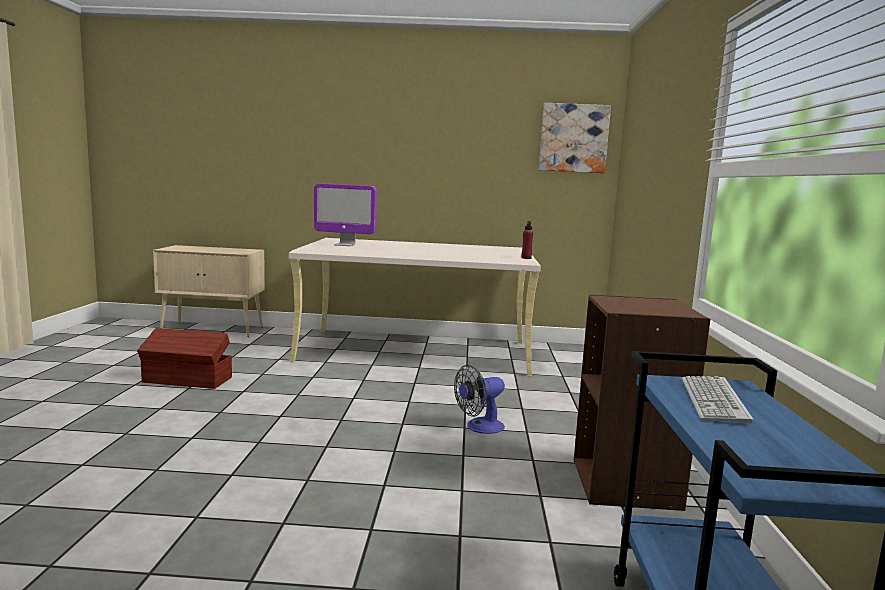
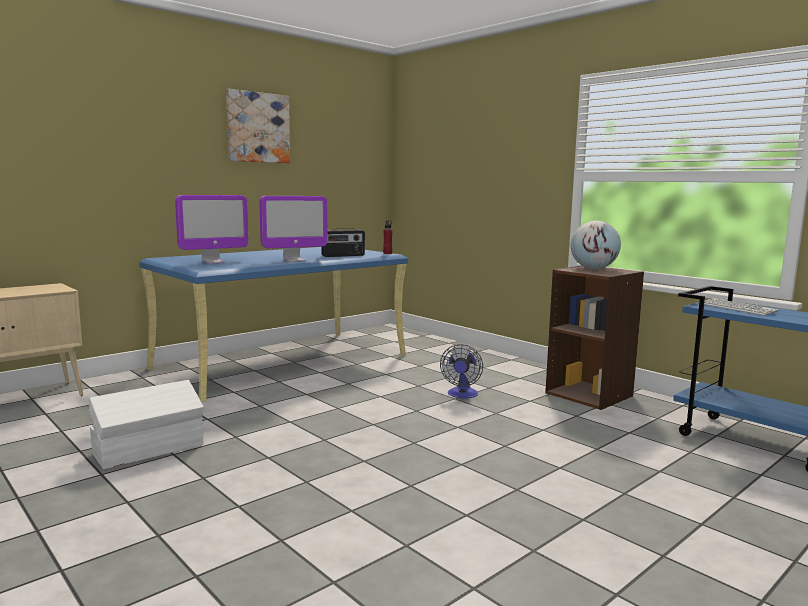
camera: 45 degrees left, 0 degrees up
(187, 380) = (150, 449): brown storage box -> white storage box
(406, 251) = (294, 260): none -> monitor
(416, 351) = (283, 361): beige desk -> blue desk
(470, 254) = (343, 256): none -> radio
(573, 138) = (361, 144): picture -> picture (258, 127)
(648, 303) = (593, 269): none -> globe

